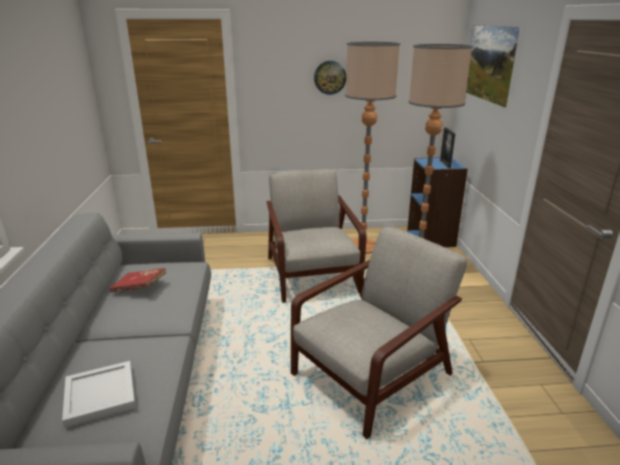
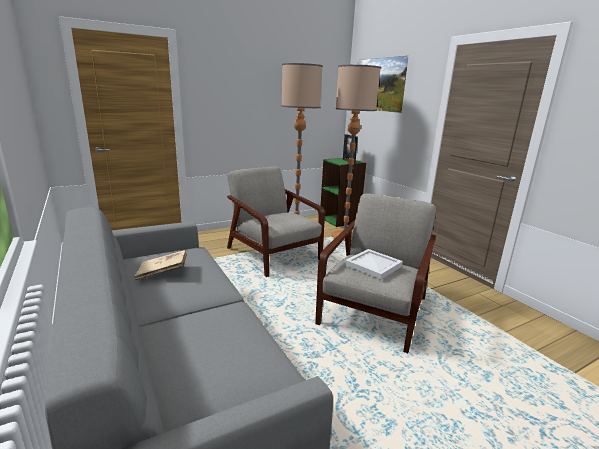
camera: 25 degrees left, 5 degrees down
(99, 394) = (213, 361): white tray -> white tray (372, 265)
(139, 288) = (163, 272): red book -> beige book
(330, 77) = (259, 95): wall clock -> none
(431, 239) = (340, 220): blue bookcase -> green bookcase

